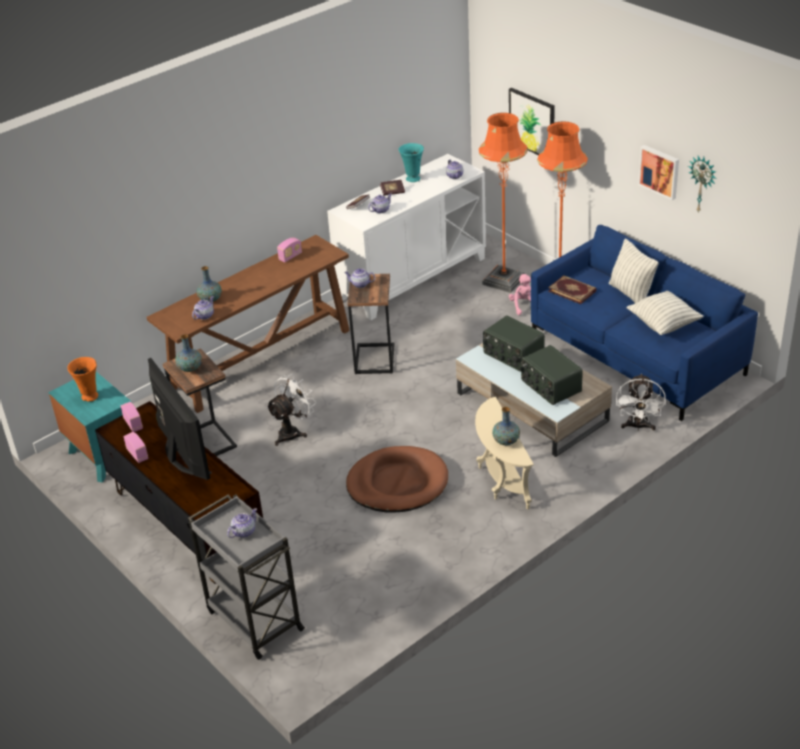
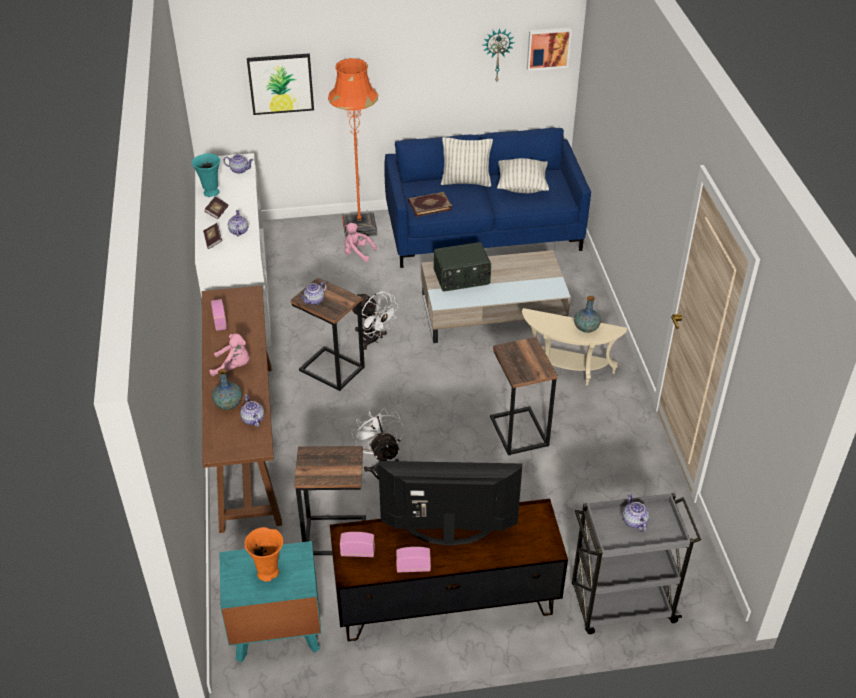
camera: 60 degrees left, 5 degrees up
(190, 368) = (326, 467): vase -> none
(249, 284) = (233, 366): none -> pink plush toy
(397, 483) = (518, 432): brown dog bed -> side table
(504, 281) = (309, 246): orange floor lamp -> none
(550, 386) = (523, 279): radio -> none
(638, 426) = (569, 272): white fan -> white fan (373, 340)
(660, 171) = (448, 63): picture -> picture (548, 48)

